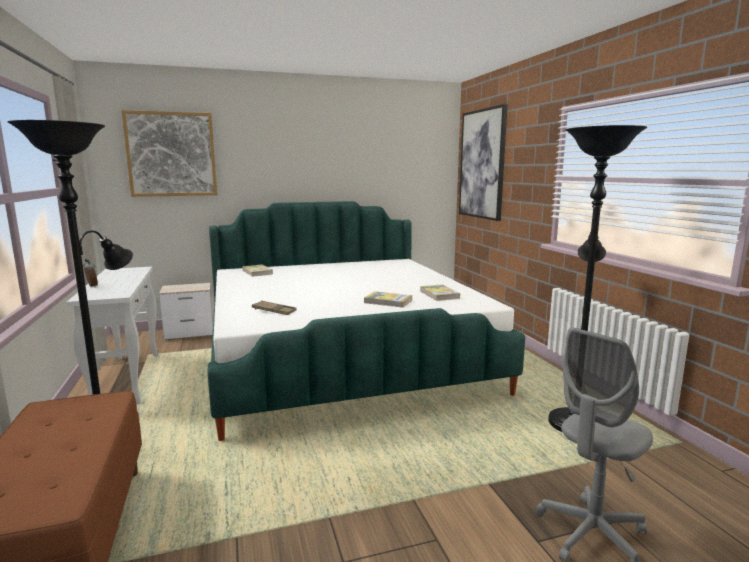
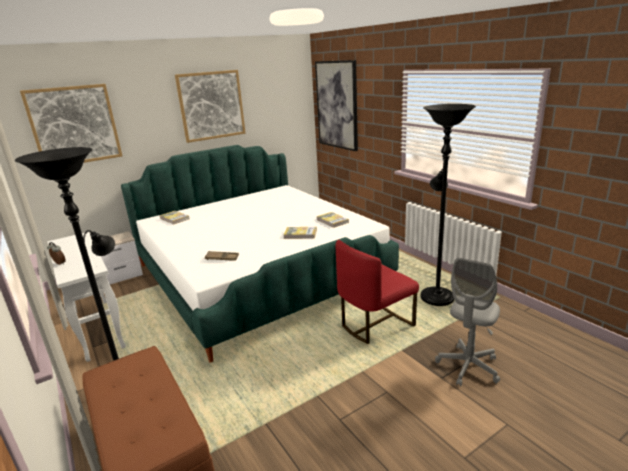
camera: 15 degrees left, 10 degrees up
(328, 152) = (211, 105): none -> picture
(463, 440) = (375, 324): none -> red chair

